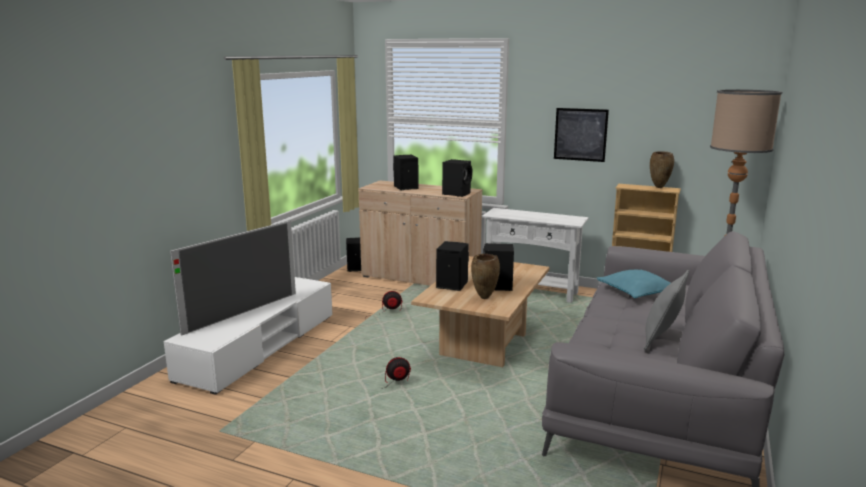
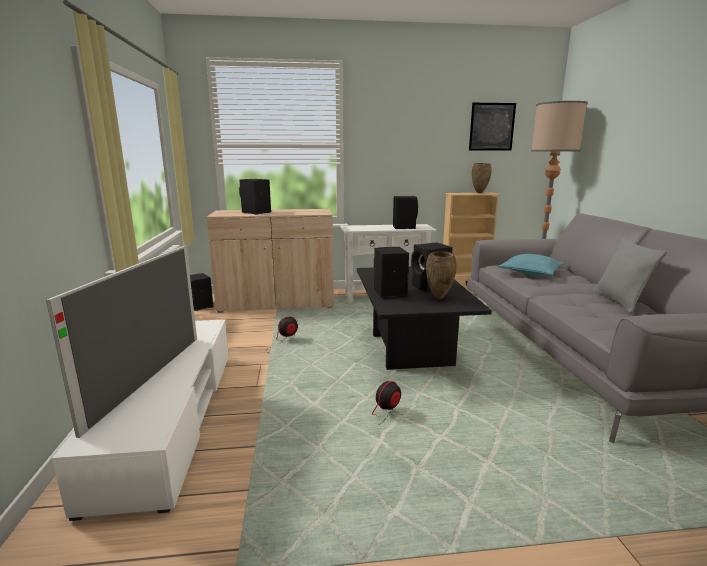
camera: 30 degrees left, 0 degrees up
(457, 193) = (316, 212): black speaker -> black speaker (404, 227)
(483, 345) = (411, 349): beige coffee table -> black coffee table
(580, 134) = (411, 152): picture -> picture (492, 127)

